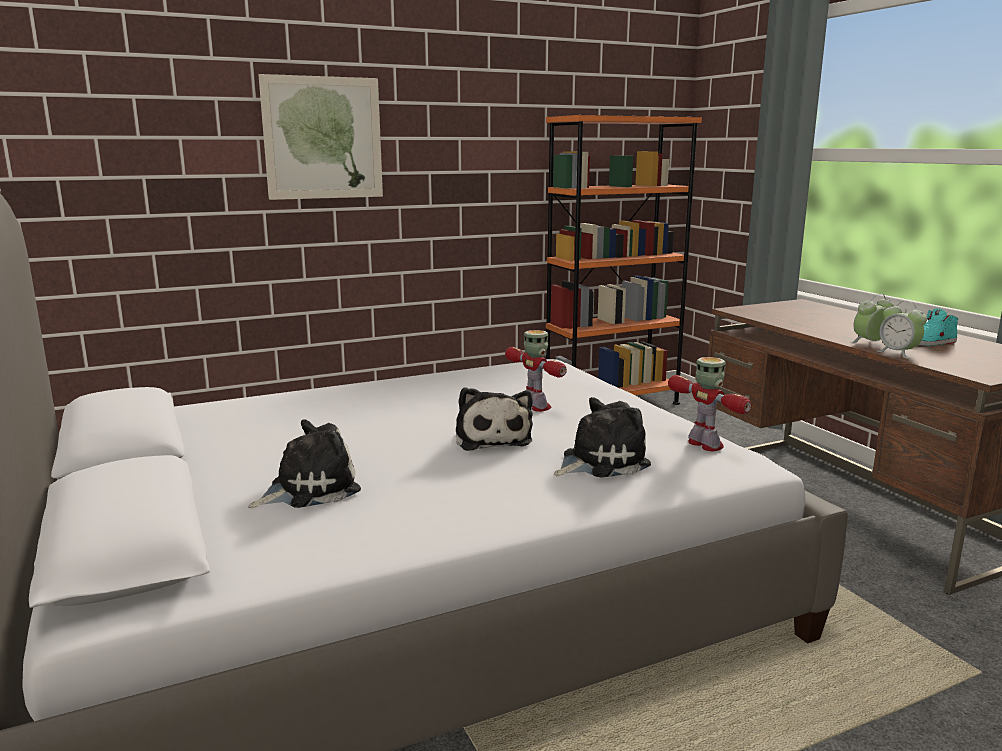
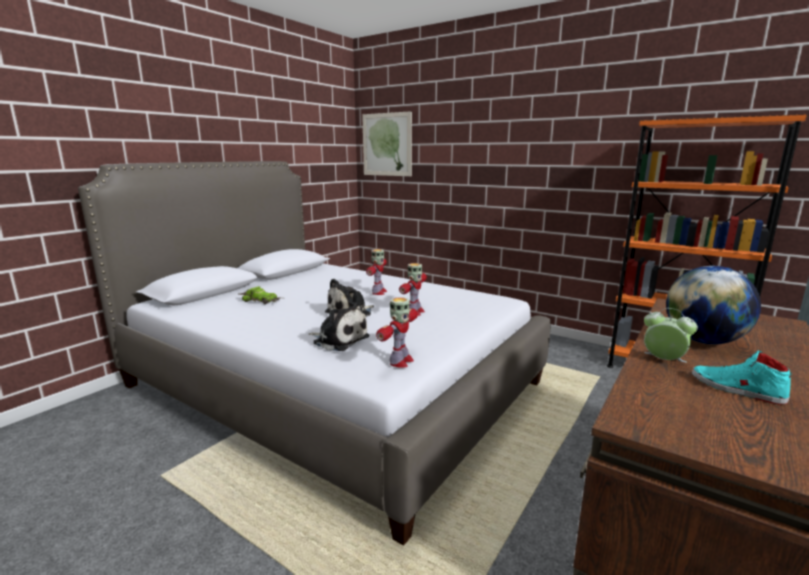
camera: 60 degrees right, 0 degrees up
(309, 489) = (261, 300): plush toy -> toy car
(323, 138) = (483, 143): picture -> picture (387, 144)
(413, 407) = (378, 292): none -> toy robot
(832, 326) = (703, 341): none -> globe
(898, 353) = (644, 375): alarm clock -> none

